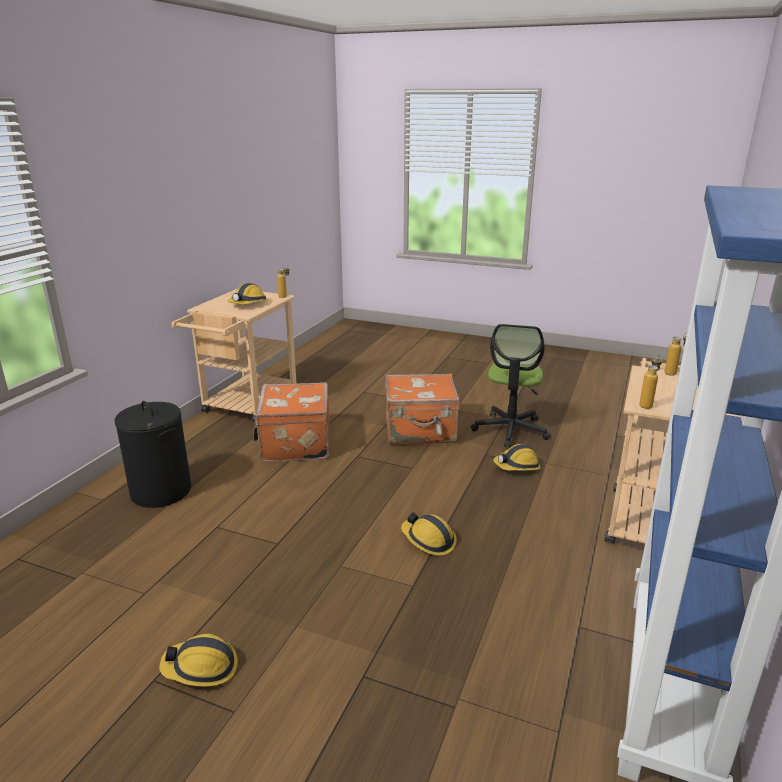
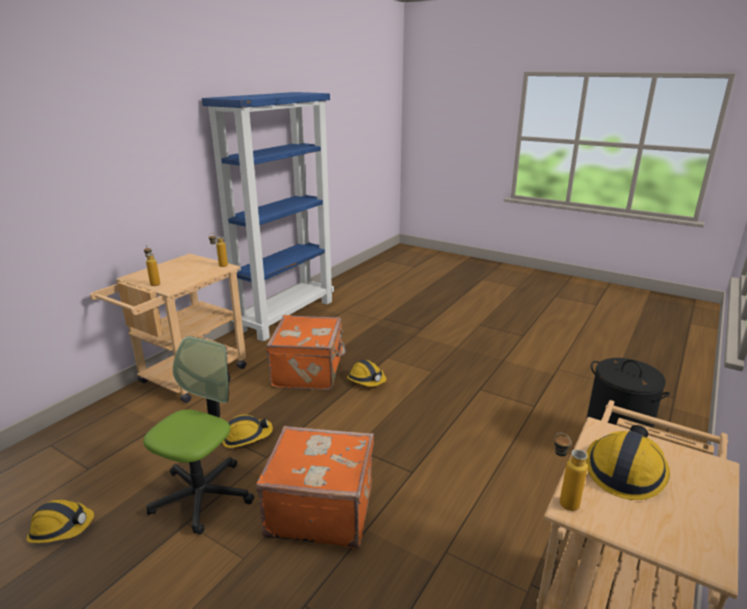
camera: 170 degrees left, 0 degrees up
(201, 668) = (501, 337): hard hat -> hard hat (62, 528)
(294, 444) = (492, 504): orange suitcase -> orange suitcase (309, 371)

